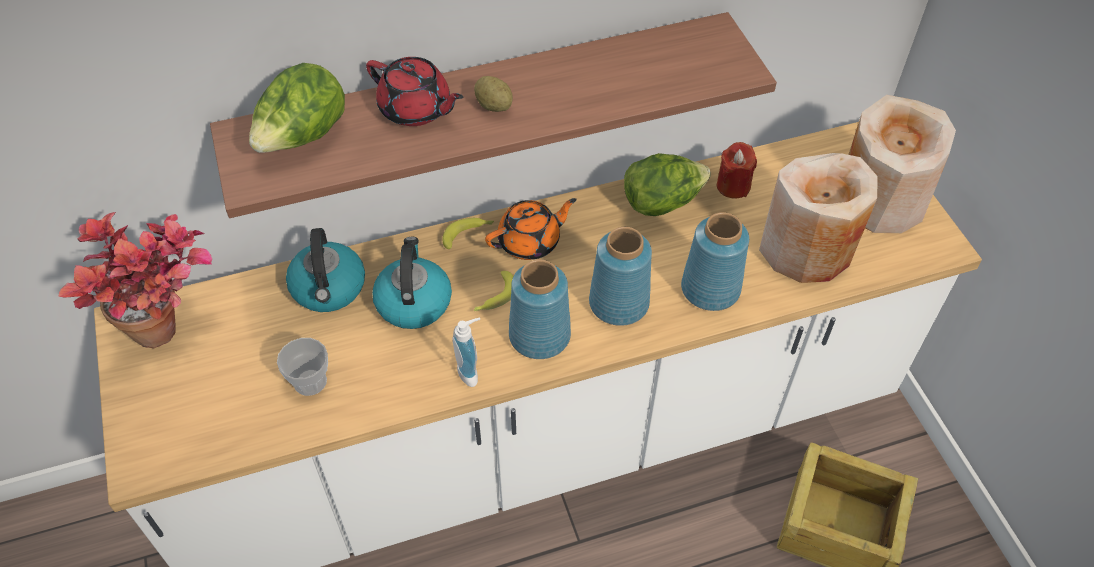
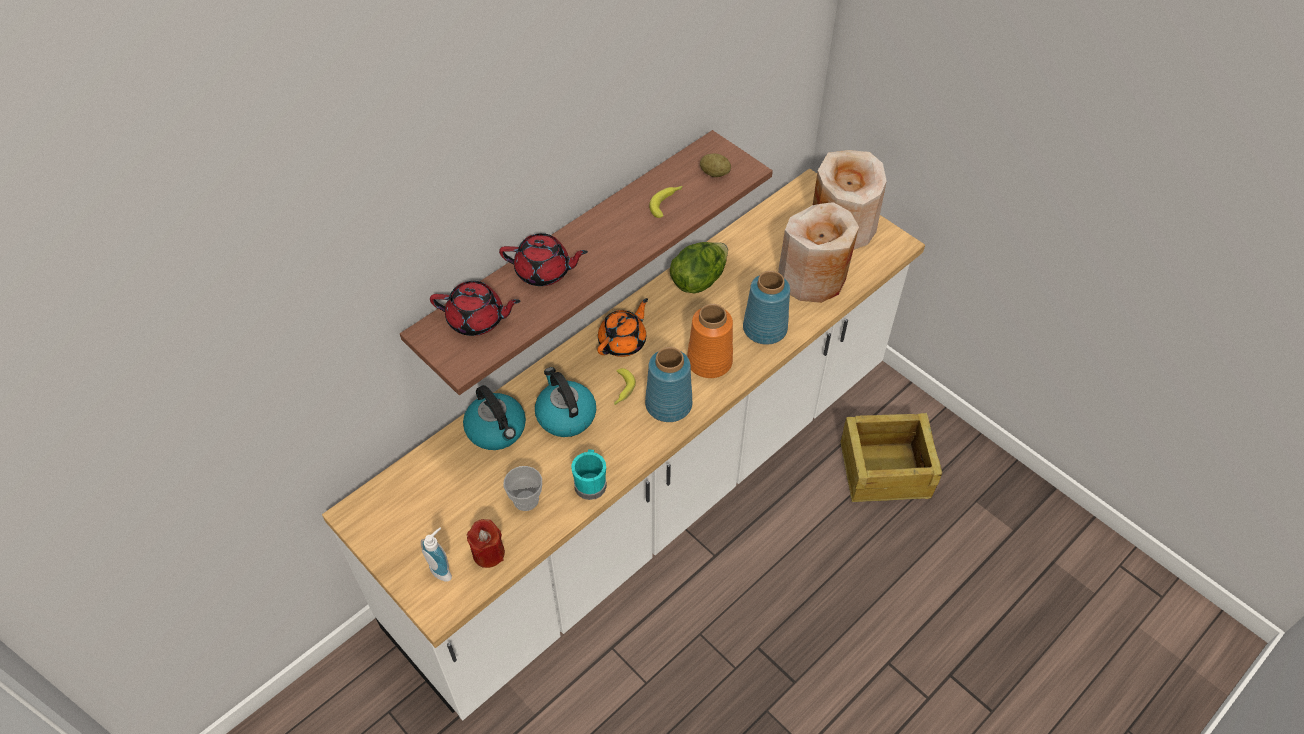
camera: 25 degrees left, 0 degrees up
(173, 332) = (398, 507): potted plant -> none
(303, 138) = (477, 320): lettuce -> red teapot
(394, 392) = (590, 482): none -> turquoise mug
(468, 234) = (575, 353): banana -> banana (667, 203)
(471, 371) = (636, 447): soap dispenser -> soap dispenser (443, 569)
(494, 106) = (596, 250): potato -> potato (714, 173)
(618, 302) = (709, 361): blue vase -> orange vase
(733, 186) = (741, 251): red candle -> red candle (488, 553)

